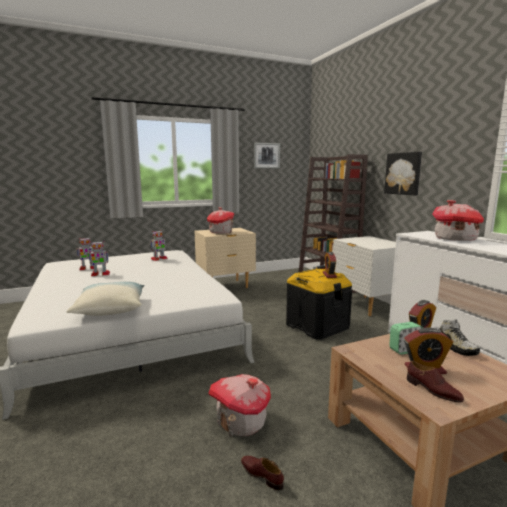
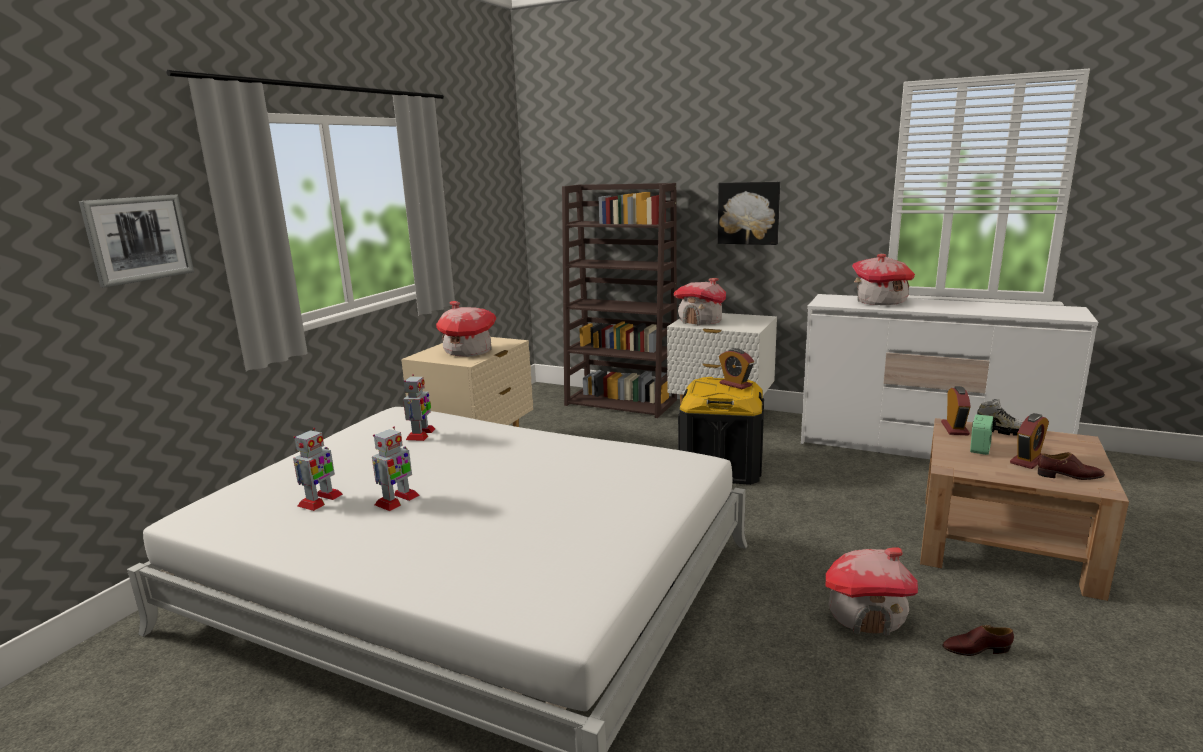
camera: 40 degrees left, 5 degrees up
(110, 308) = (608, 543): pillow -> none
(266, 155) = (471, 185): picture -> picture (138, 239)
(358, 240) = (701, 321): none -> toy house

